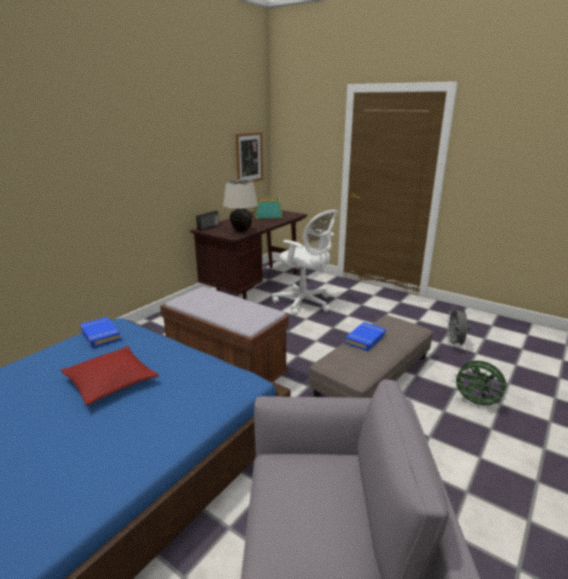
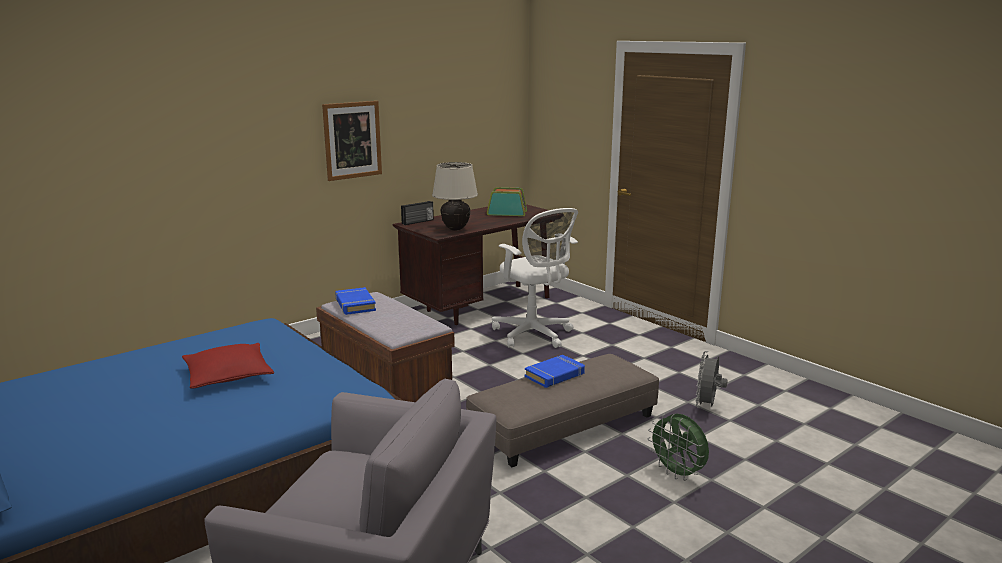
camera: 15 degrees right, 5 degrees down
(100, 335) = (242, 332): blue book -> blue book (355, 305)
(249, 158) = (491, 133): picture -> picture (352, 140)

